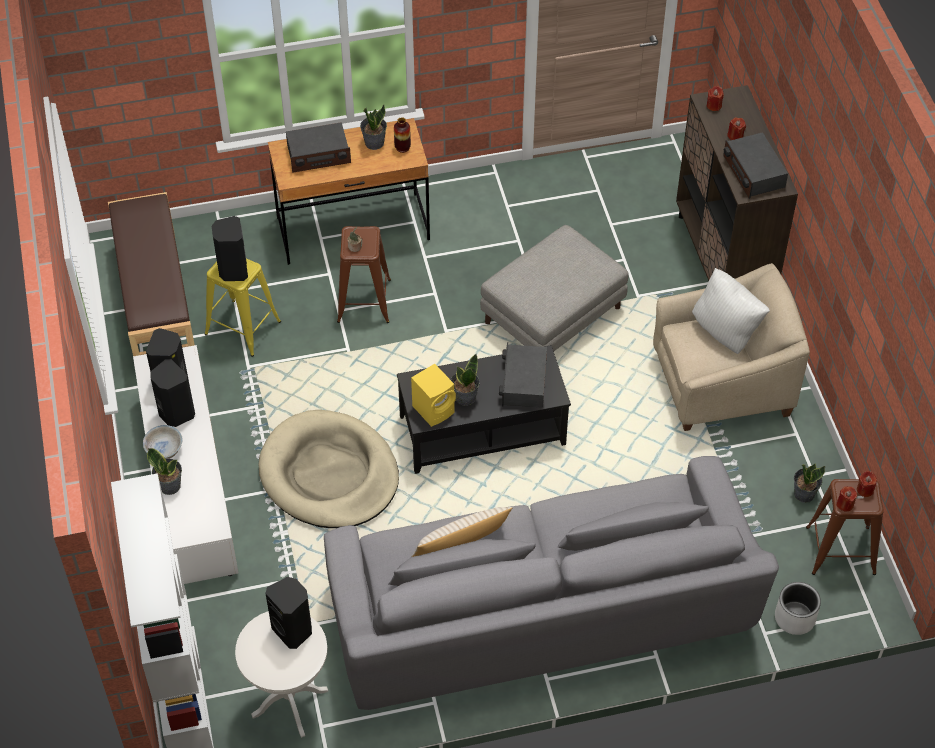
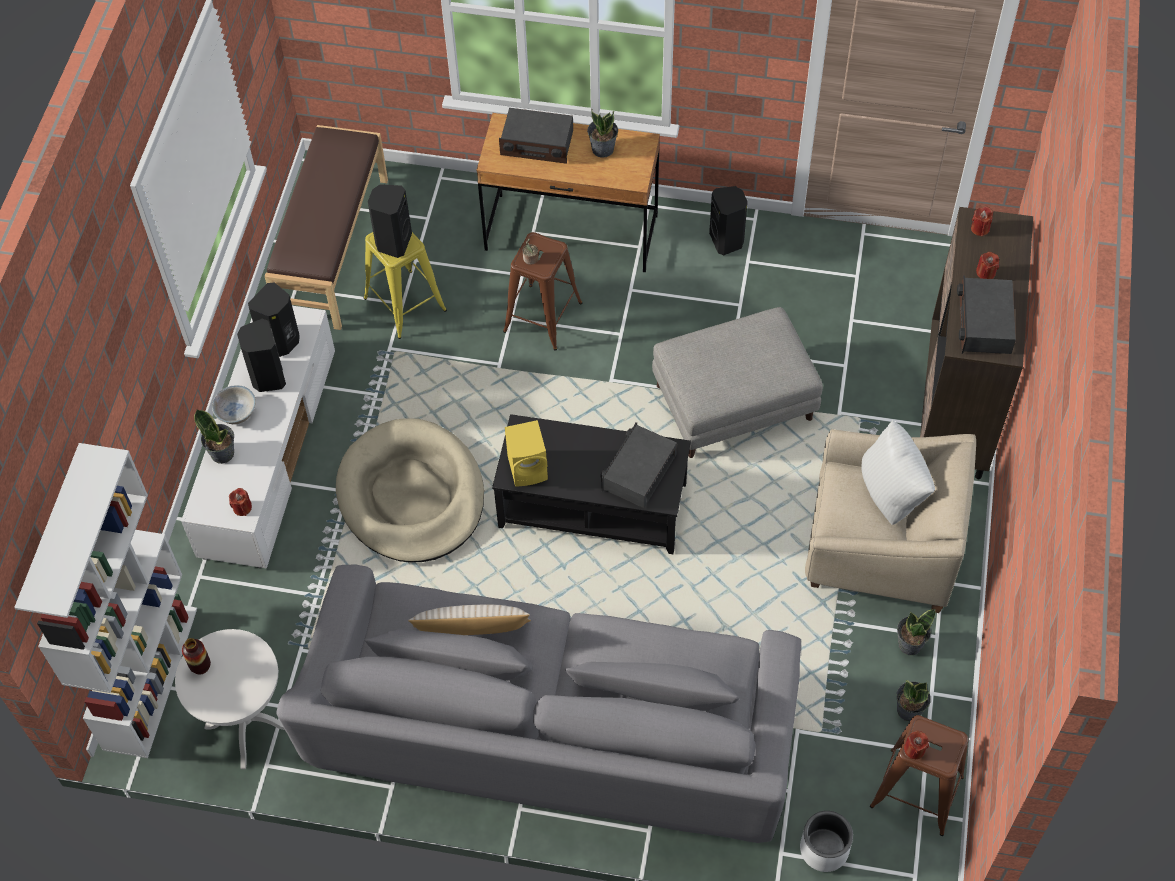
camera: 25 degrees right, 5 degrees up
(293, 630) = (248, 660): black speaker -> black speaker (727, 240)
(402, 147) = (629, 164): vase -> vase (200, 666)
(464, 397) = (567, 466): potted plant -> potted plant (909, 644)
(865, 490) = (947, 741): red candle -> red candle (242, 508)

